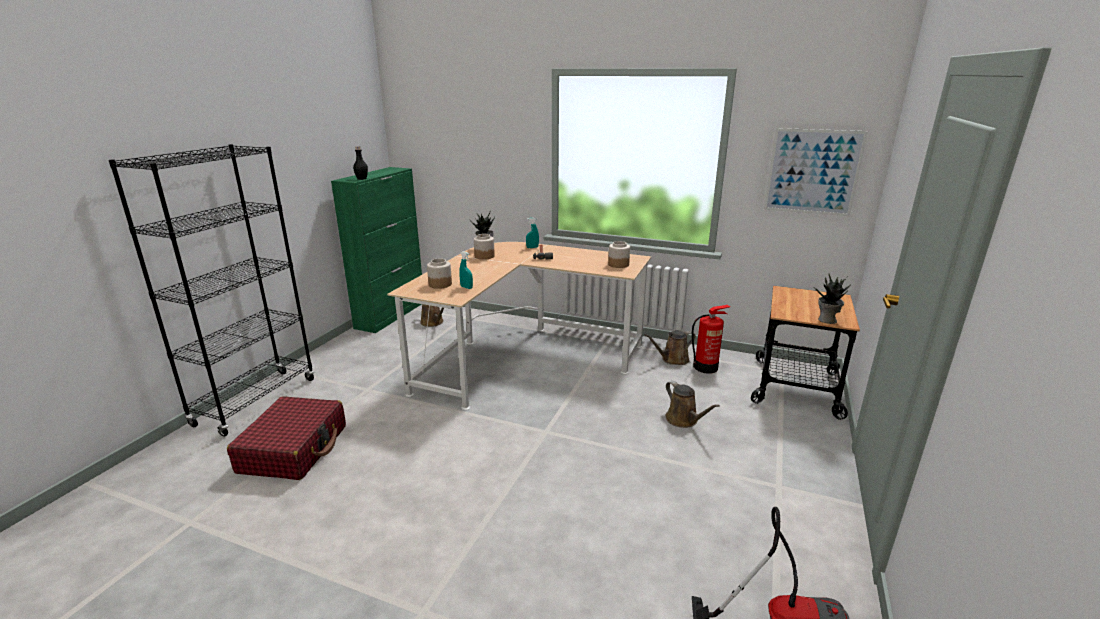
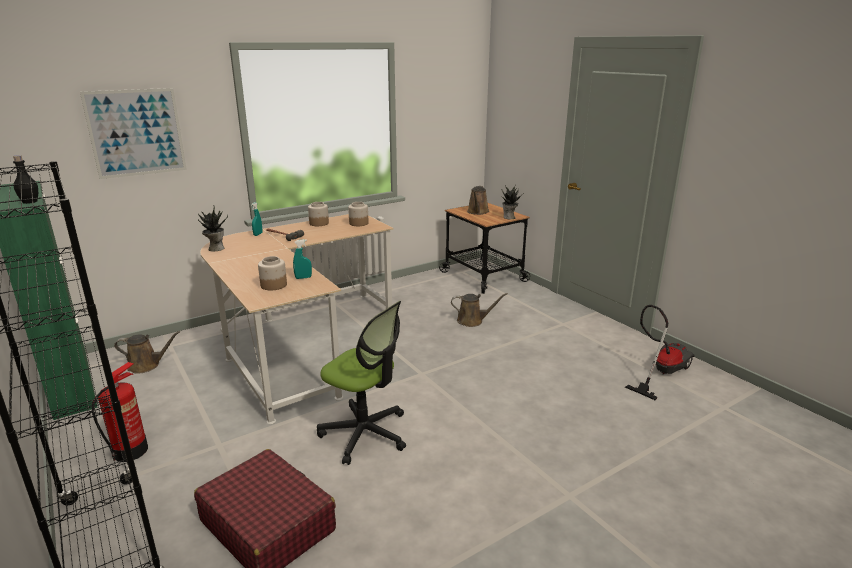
camera: 55 degrees left, 0 degrees up
(427, 442) = (365, 433): none -> office chair
(484, 256) = (238, 254): jar -> jar (318, 223)
(673, 359) = (399, 293): brown watering can -> brown watering can (477, 212)
(706, 367) = (425, 288): fire extinguisher -> fire extinguisher (131, 450)
(812, 172) = (450, 119): picture -> picture (136, 133)

